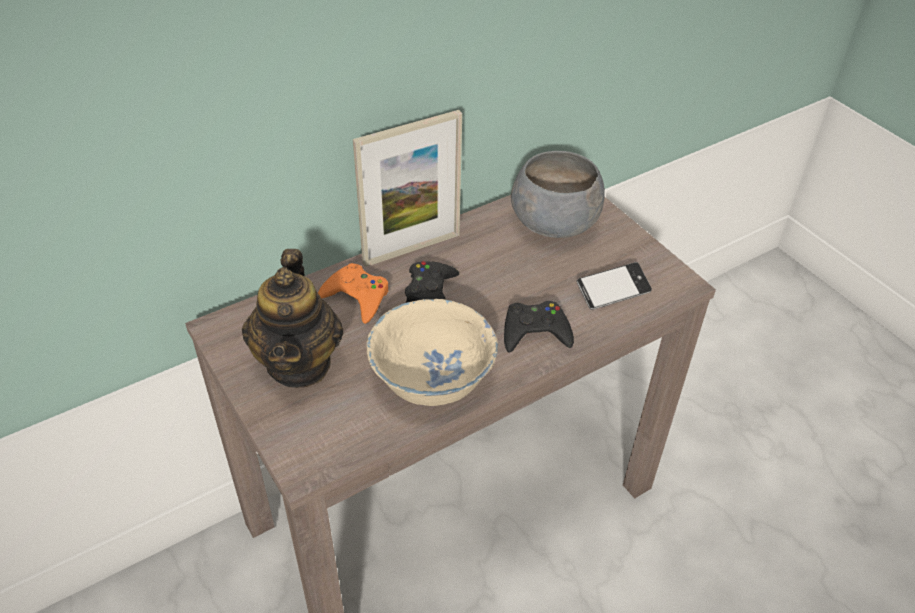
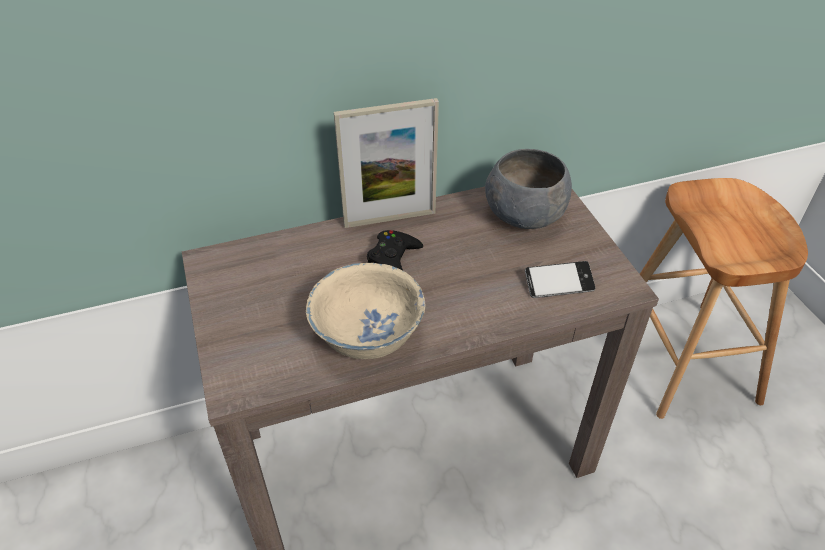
camera: 15 degrees right, 0 degrees up
(299, 363) = (260, 301): teapot -> none
(357, 297) = (328, 253): orange game controller -> none
(535, 332) = (473, 309): black game controller -> none
(709, 351) = (682, 358): none -> brown stool

